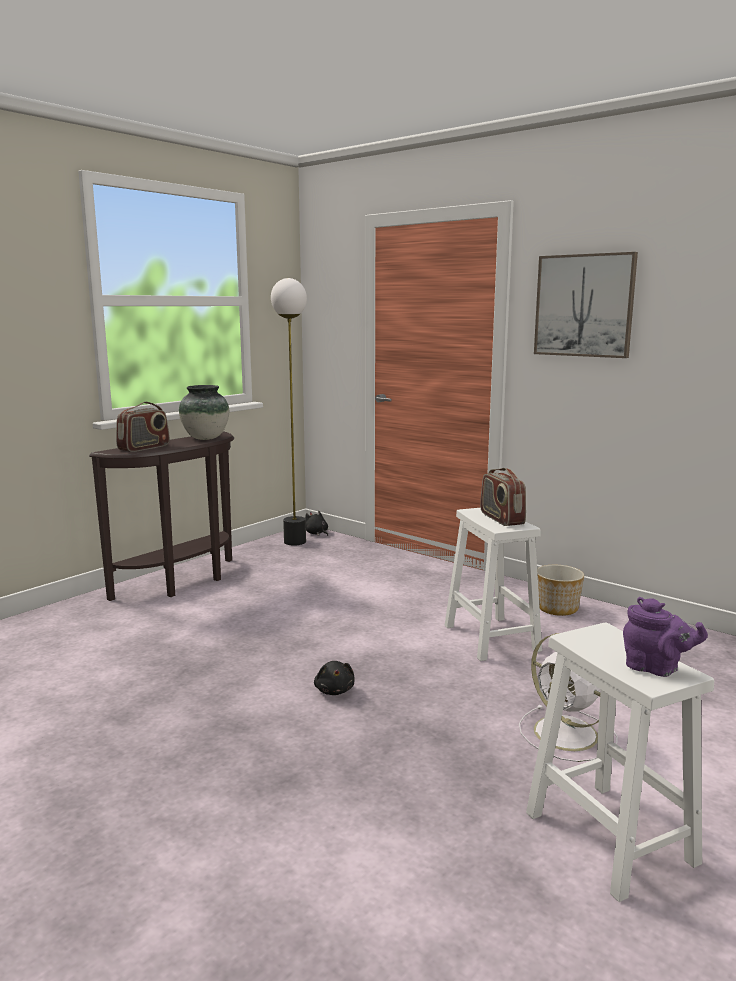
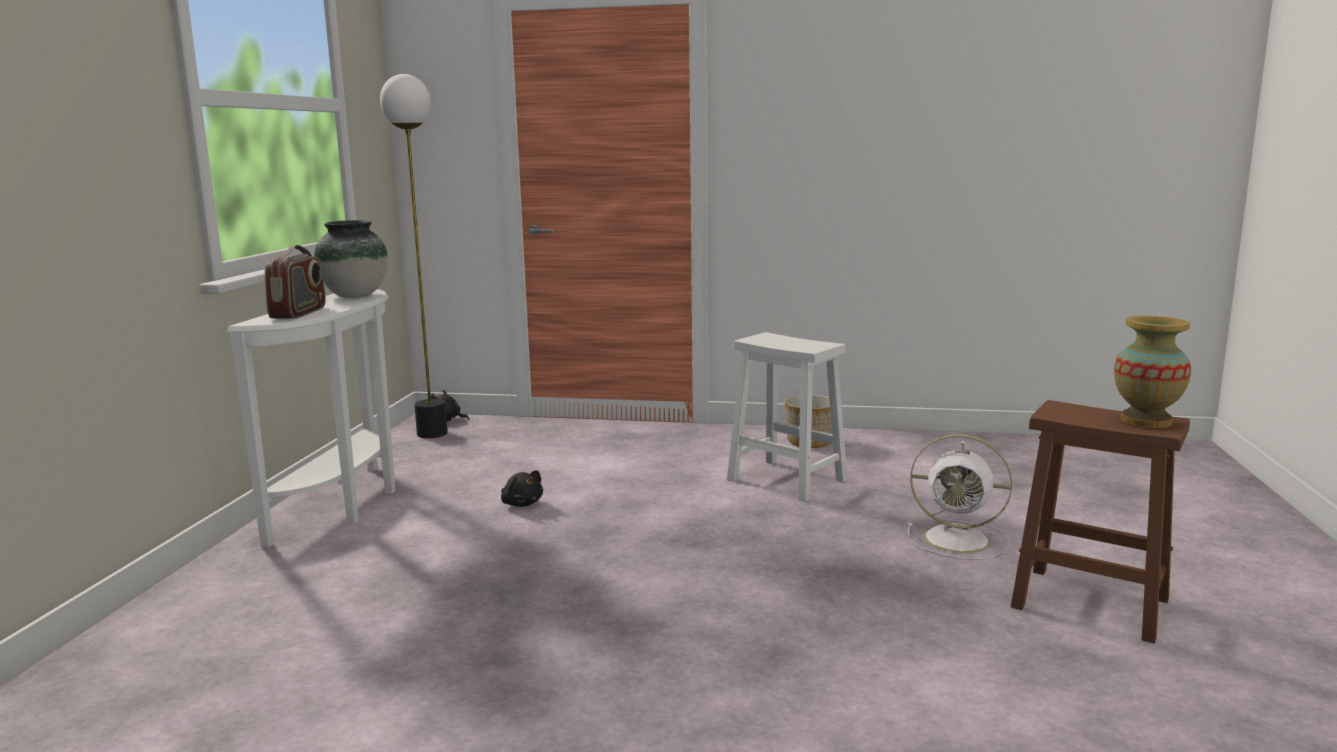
camera: 30 degrees left, 0 degrees up
(184, 582) = (348, 504): brown console table -> white console table
(334, 690) = (703, 564): black plush toy -> black plush toy (521, 504)
(501, 519) = (794, 341): radio -> none
(584, 305) = (801, 106): picture -> none
(607, 836) = (1087, 603): white stool -> brown stool
(656, 669) = (1145, 421): purple teapot -> vase

